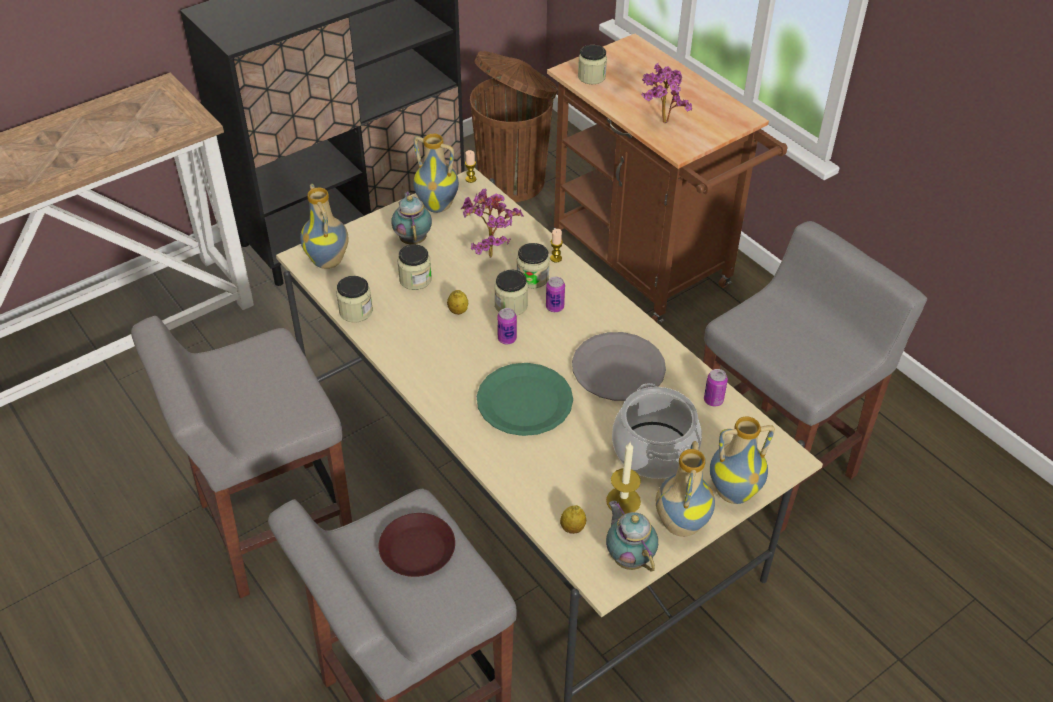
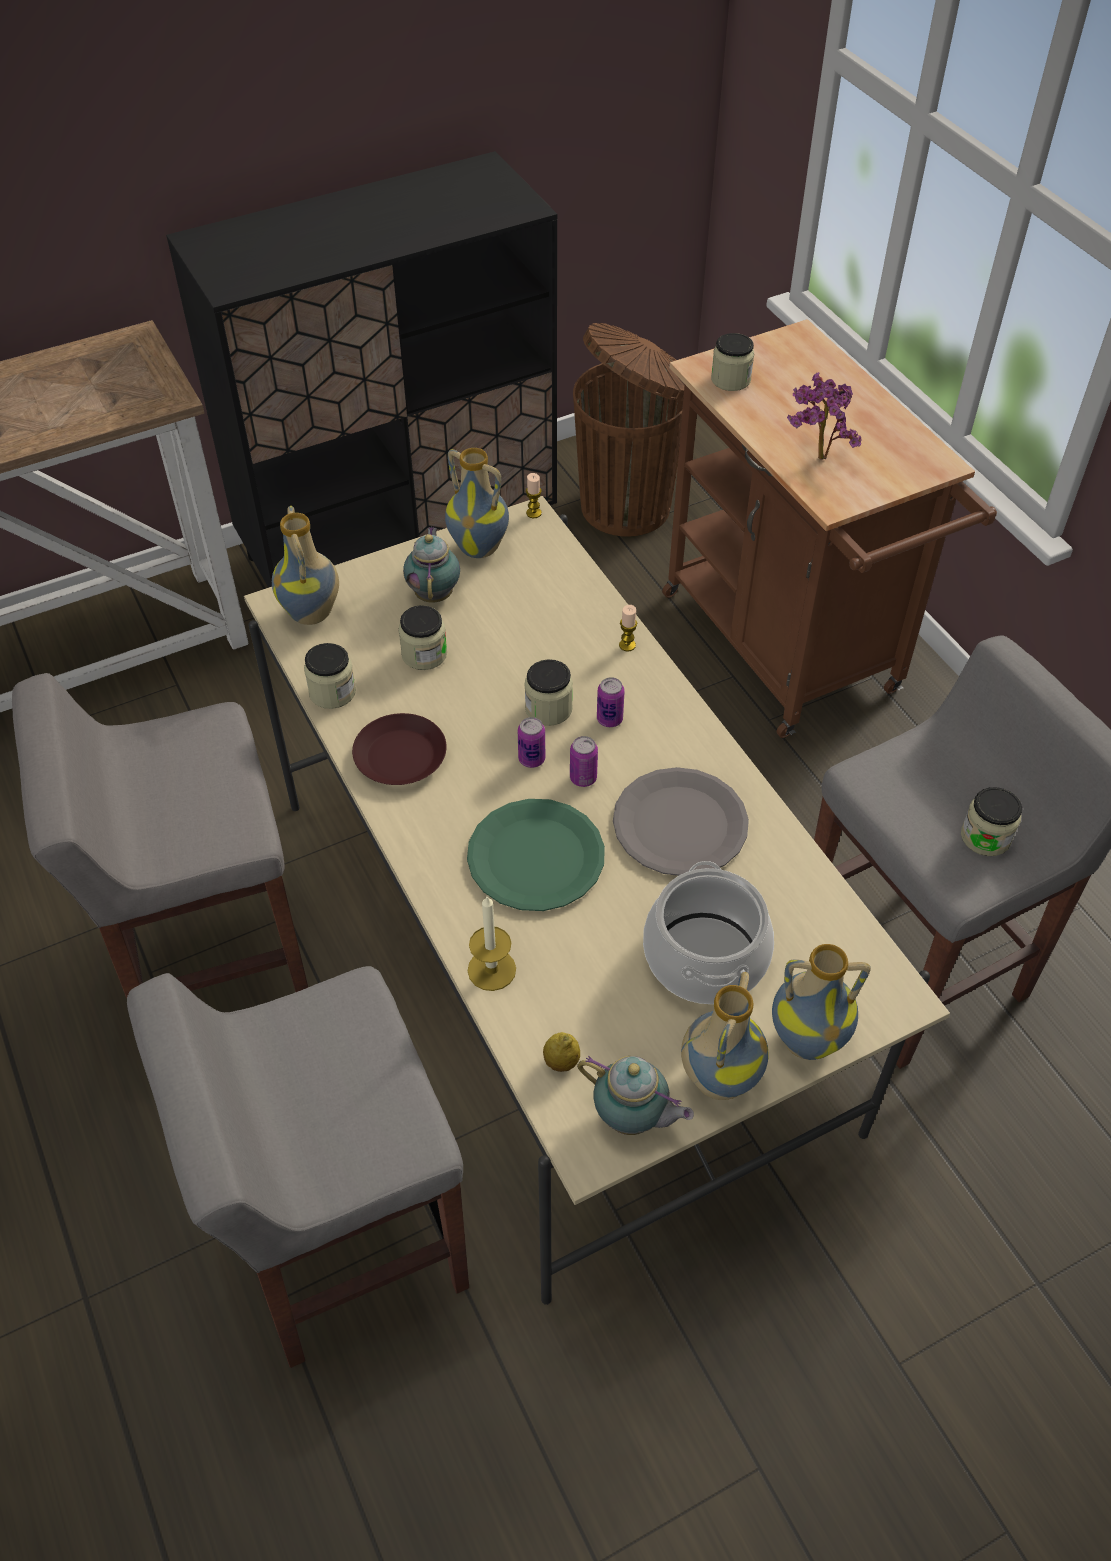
camera: 10 degrees right, 5 degrees up
(417, 550) = (340, 1060): brown plate -> brown plate (399, 757)
(458, 311) = (472, 709): lemon -> none
(488, 252) = (534, 625): potted plant -> none
(532, 278) = (588, 671): jar -> jar (985, 837)
(623, 501) = (643, 1030): candle -> candle (491, 969)
(629, 557) = (632, 1119): teapot -> teapot turned 135 degrees clockwise
(713, 400) = (807, 891): can -> can (583, 778)

